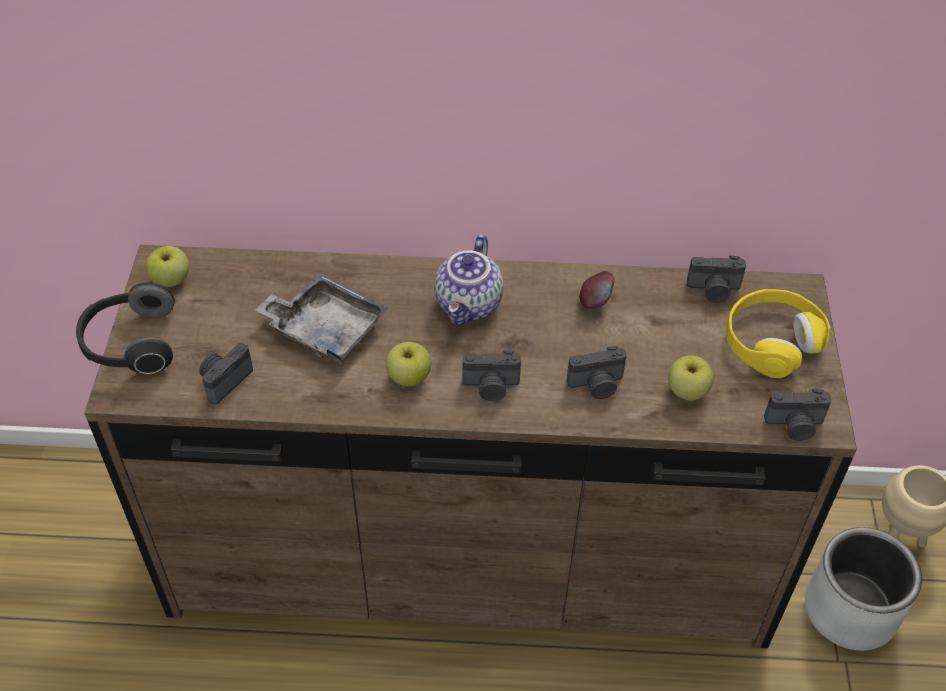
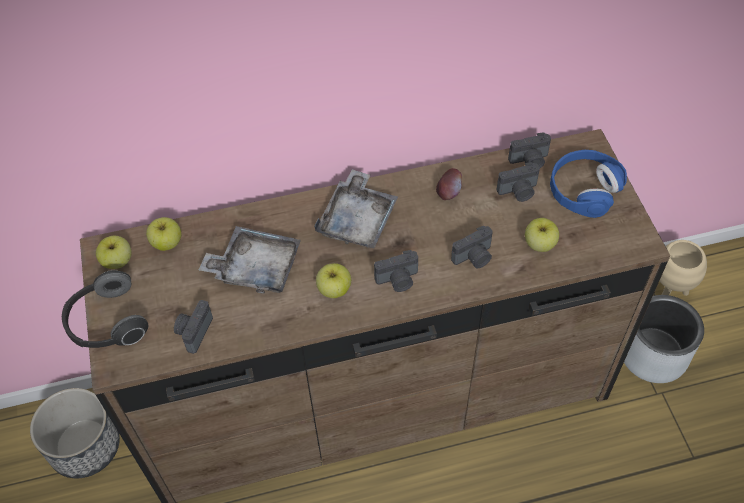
camera: 15 degrees left, 5 degrees up
(103, 514) = (85, 446): none -> planter
(235, 274) = (167, 243): none -> apple
(470, 305) = (358, 220): teapot -> grey tray
(771, 341) = (584, 189): yellow headphones -> blue headphones
(794, 426) = (623, 250): camera -> camera (518, 192)

